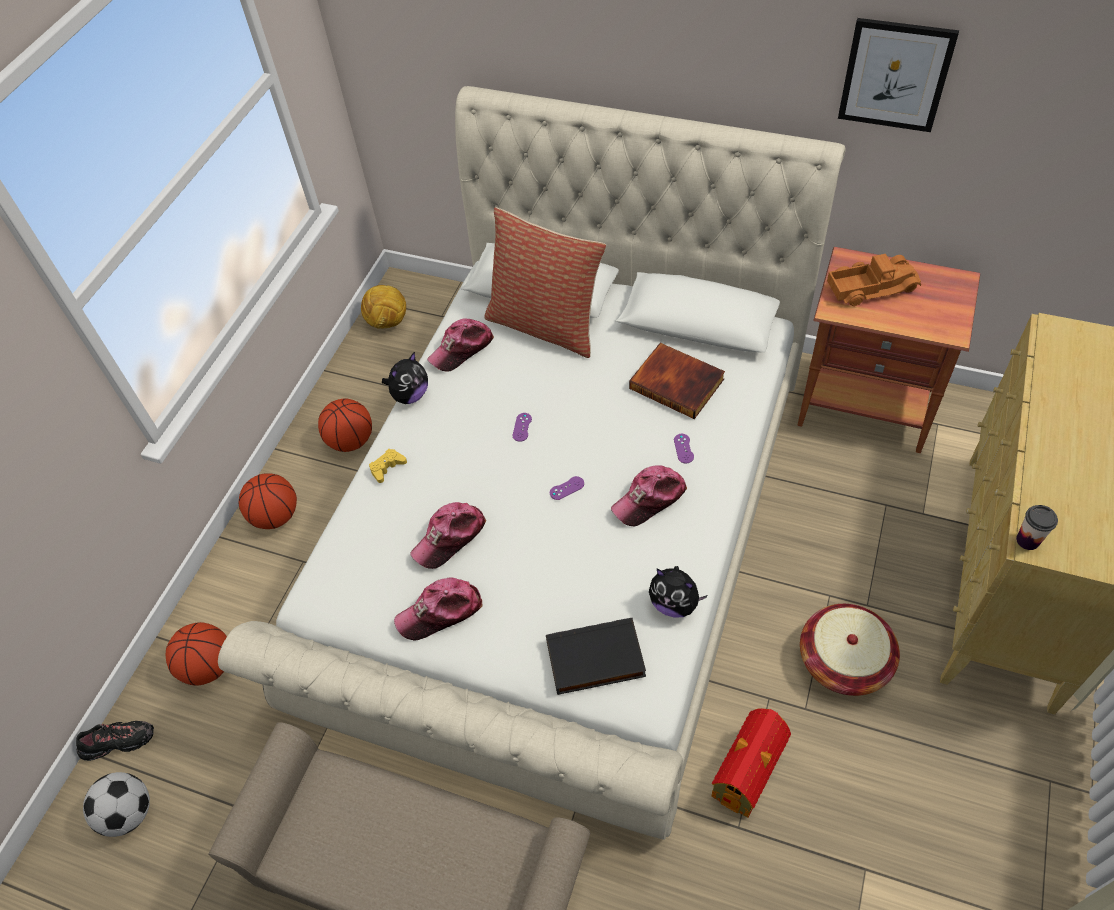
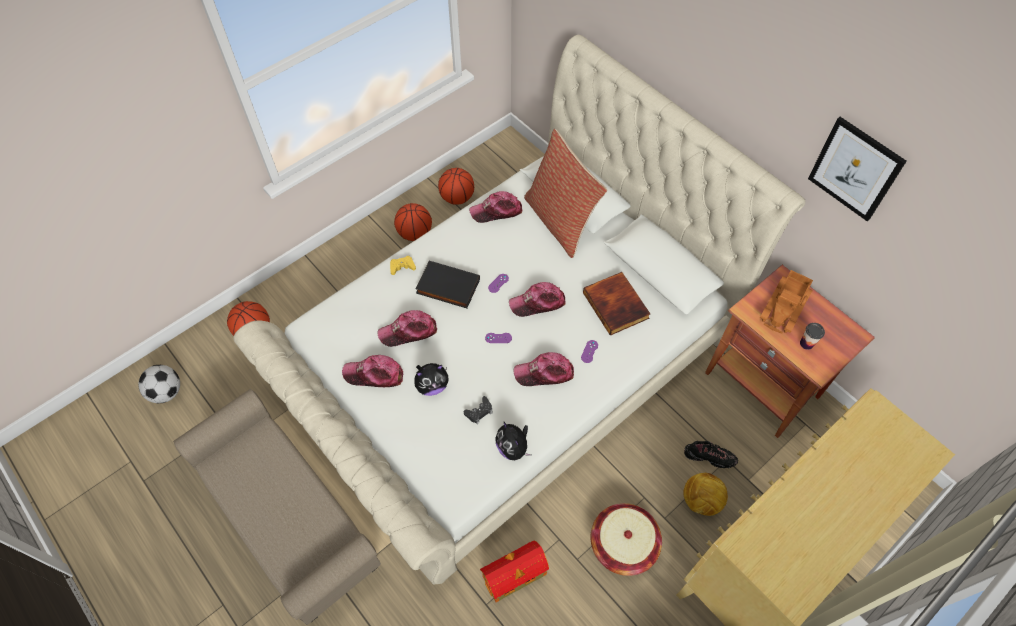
camera: 25 degrees right, 5 degrees up
(119, 743) = (184, 349): black shoe -> black shoe (709, 457)
(276, 516) = (343, 259): basketball -> basketball (457, 198)
(388, 322) = (486, 164): football -> football (701, 501)
(410, 395) = (445, 226): plush toy -> plush toy (432, 386)
(585, 426) = (537, 303): none -> cap
(595, 660) = (442, 455): black book -> black book (447, 287)
(604, 584) = (479, 412): none -> black game controller
(871, 287) = (785, 307): toy truck -> toy truck turned 105 degrees clockwise
(1027, 540) = (736, 539): cup -> cup (806, 343)

